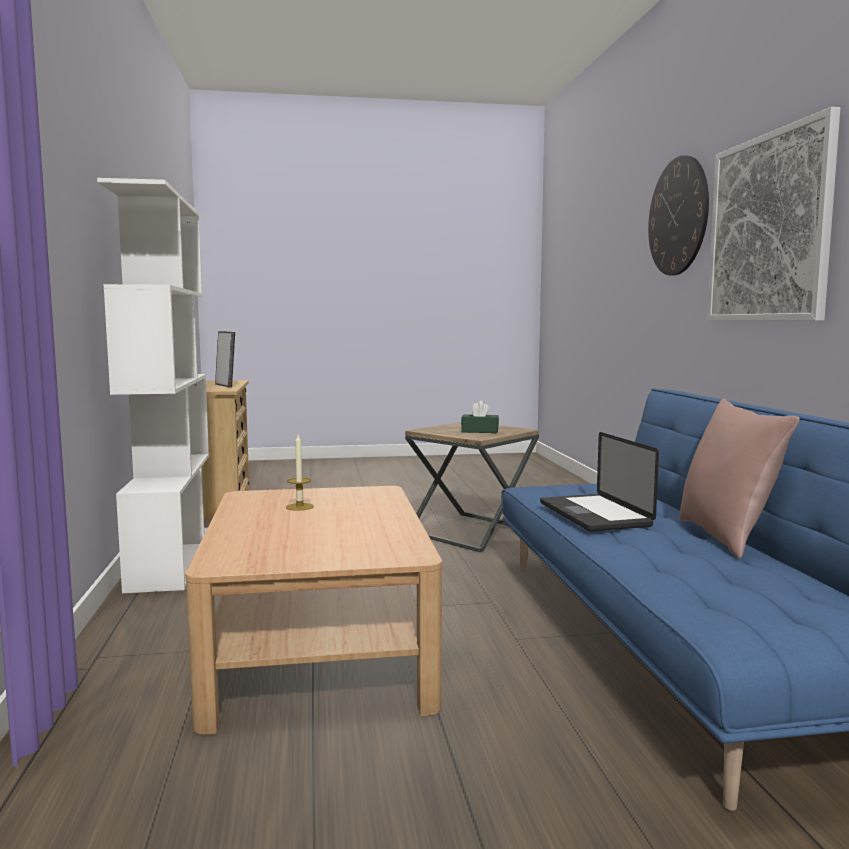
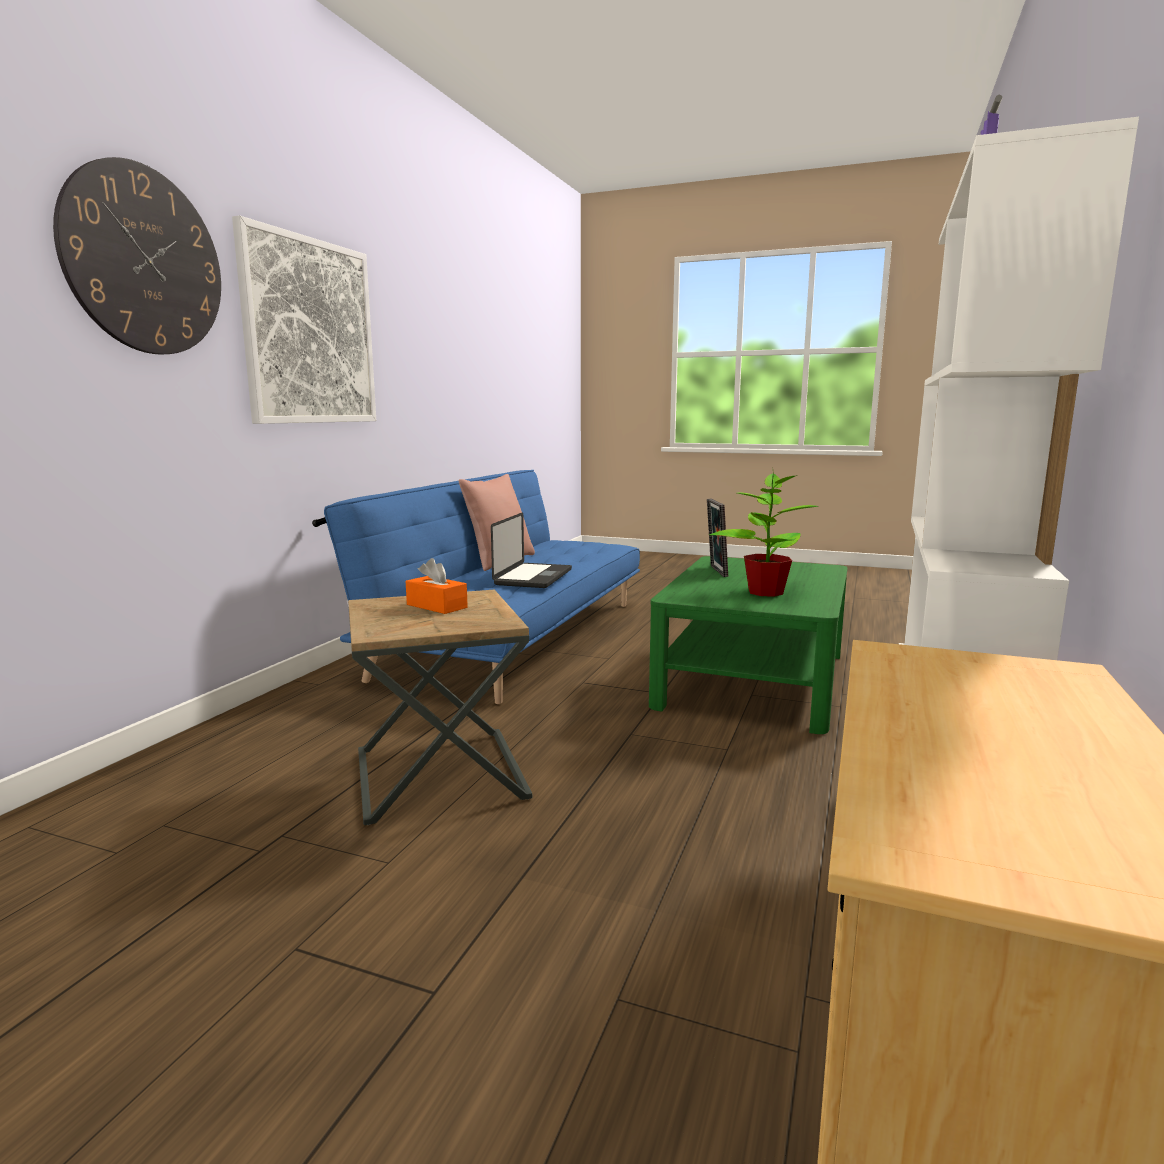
camera: 150 degrees left, 5 degrees up
(226, 385) = (913, 708): picture frame -> picture frame (715, 571)
(299, 507) = (765, 592): candle -> potted plant
(319, 647) = (752, 679): beige coffee table -> green coffee table
(479, 431) = (437, 606): green tissue box -> orange tissue box

